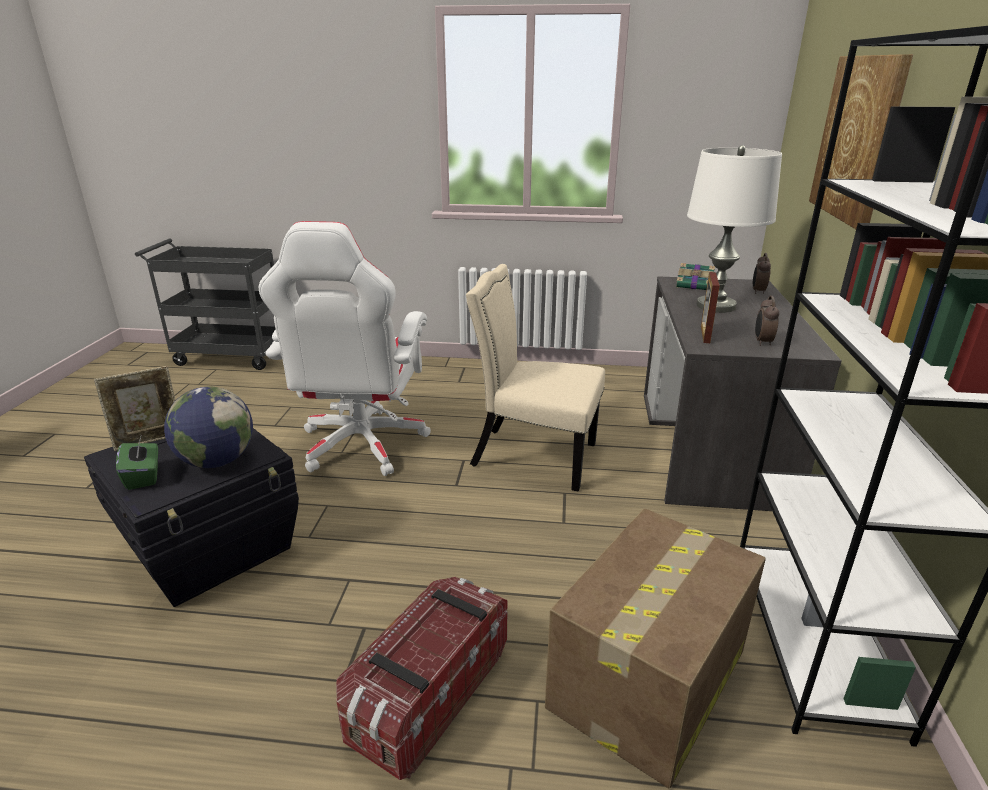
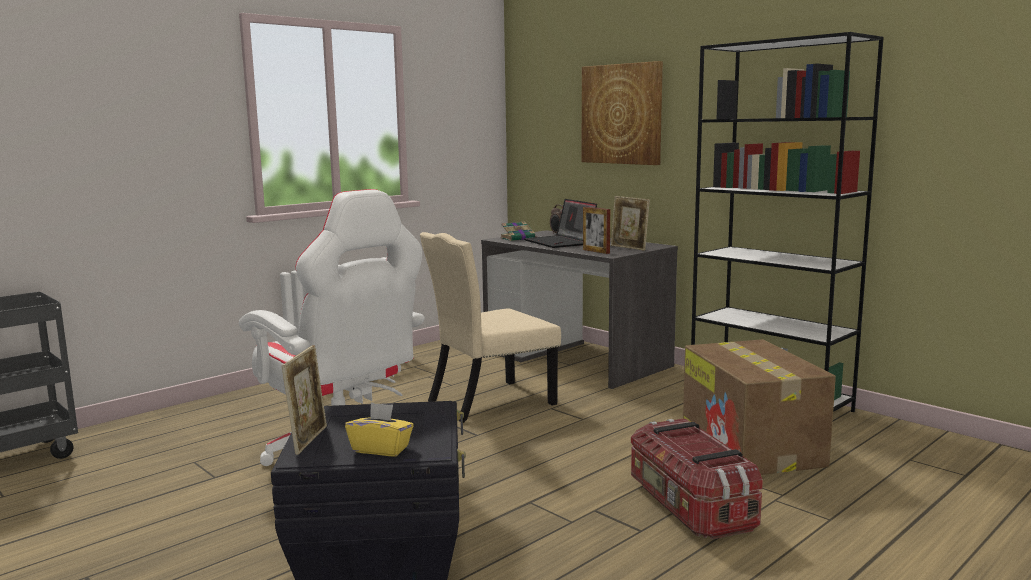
camera: 50 degrees left, 15 degrees down
(143, 476) = (381, 449): green tissue box -> yellow tissue box
(217, 461) = (412, 421): globe -> none
(716, 306) = (560, 242): white table lamp -> laptop
(762, 342) = (629, 248): alarm clock -> picture frame

